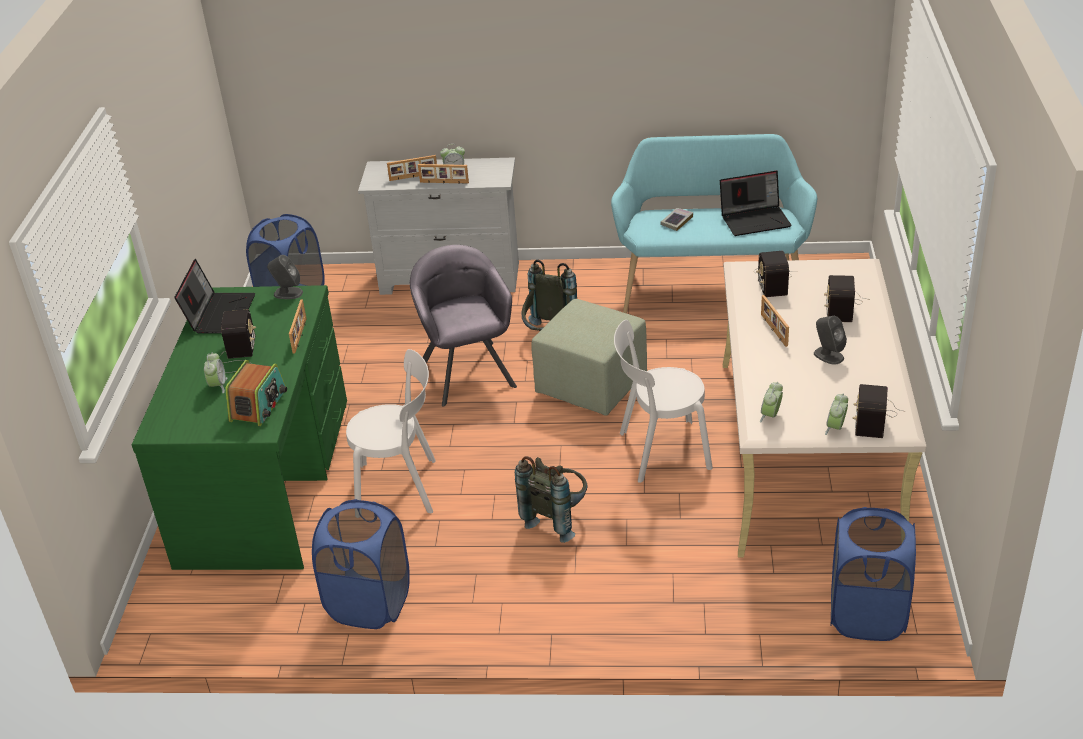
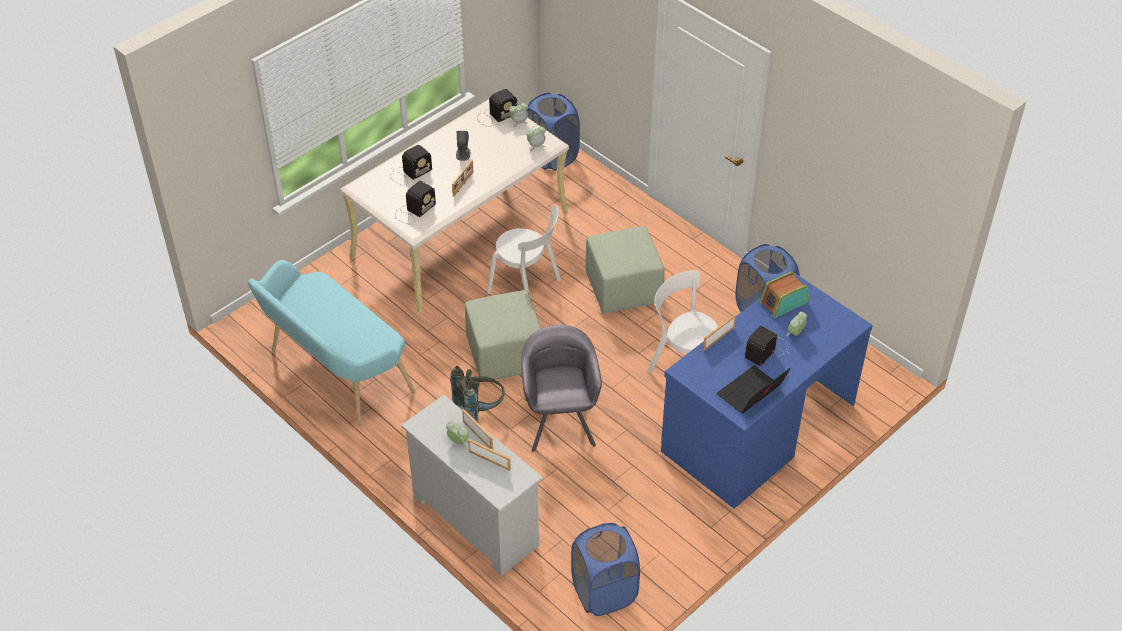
camera: 140 degrees left, 10 degrees up
(267, 482) = (757, 427): green desk -> blue desk
(287, 293) = (694, 381): grey speaker -> none
(468, 372) = (560, 421): grey armchair -> grey armchair turned 150 degrees clockwise
(557, 518) = (624, 289): grey backpack -> green ottoman
(676, 221) = (356, 335): book -> none
(755, 219) = (314, 299): laptop -> none

